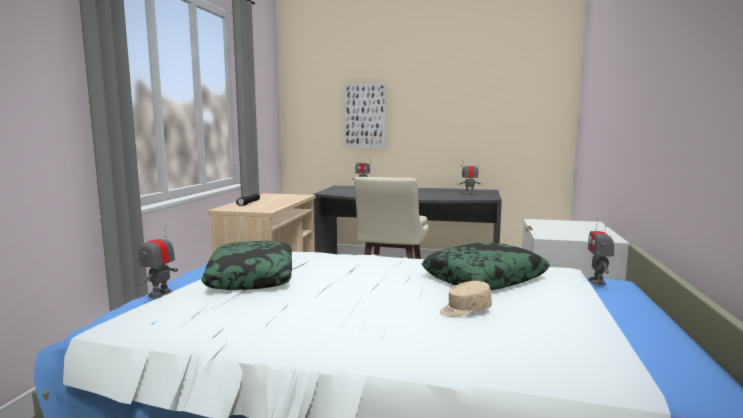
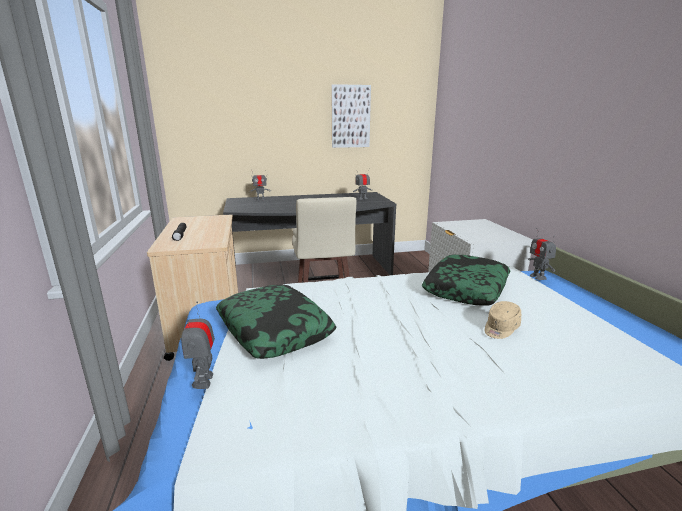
camera: 25 degrees left, 10 degrees up
(365, 115) = (253, 126): picture -> picture (350, 116)

